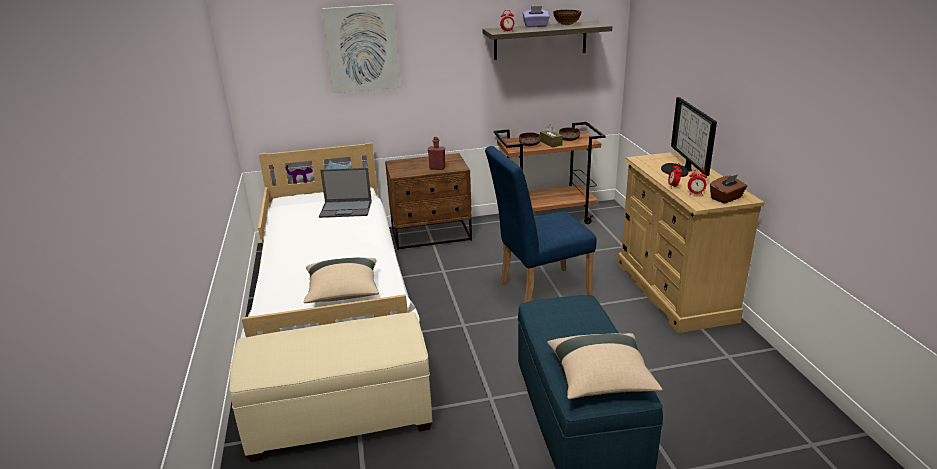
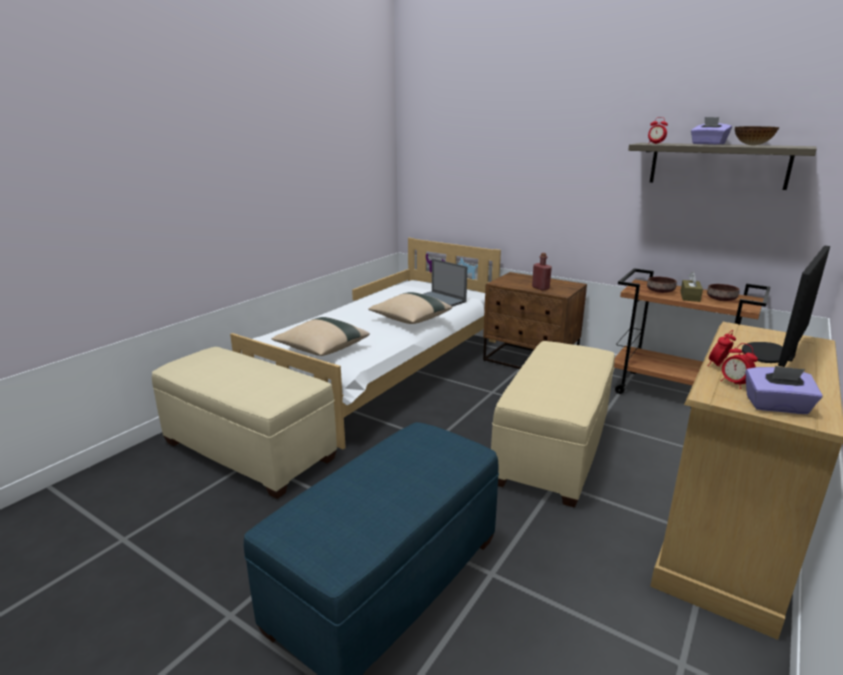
camera: 45 degrees right, 5 degrees down
(362, 48) = (508, 152): picture -> none
(538, 290) = (552, 449): blue chair -> beige ottoman
(601, 380) = (333, 524): beige pillow -> beige pillow (410, 320)
(726, 198) = (776, 406): brown tissue box -> purple tissue box

